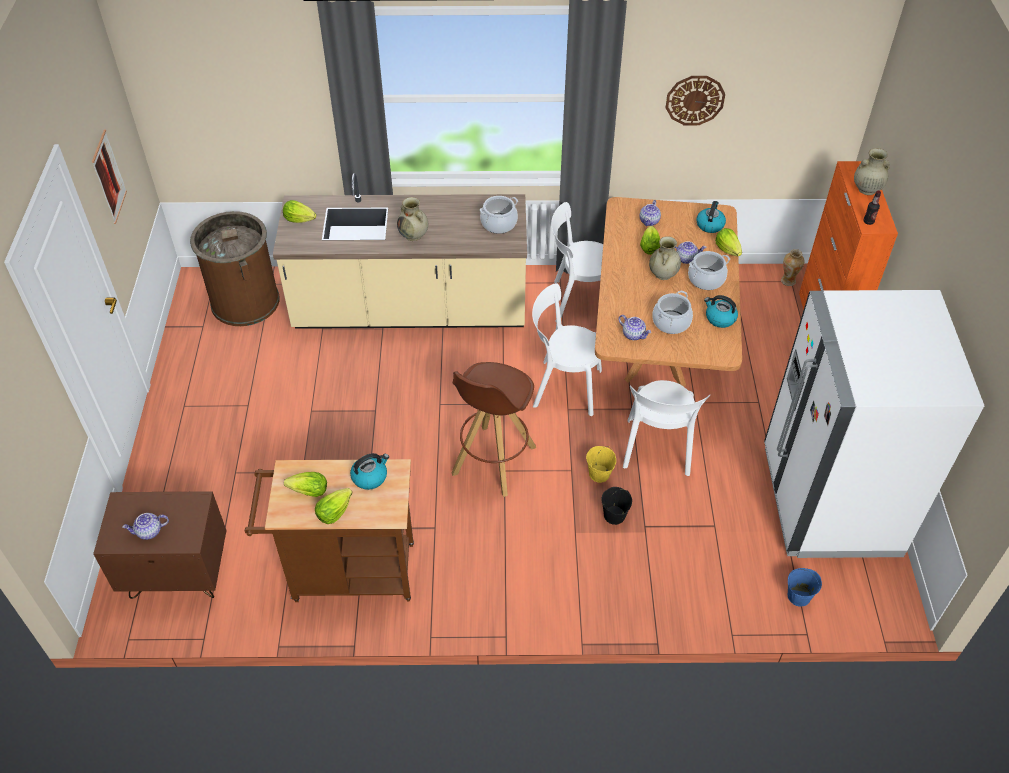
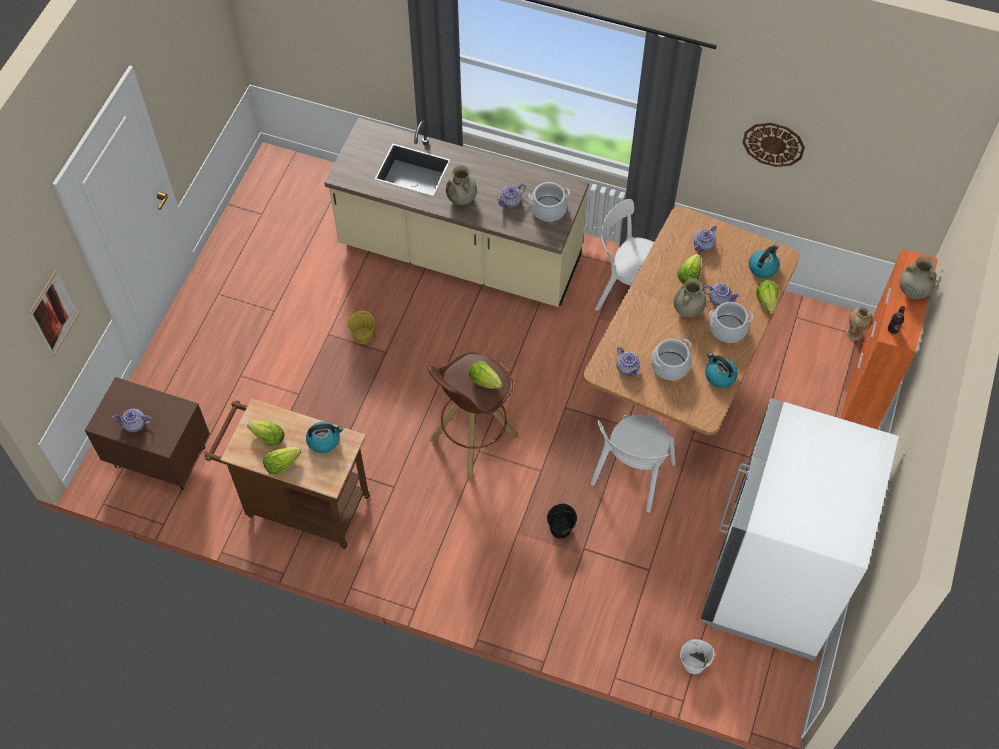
camera: 20 degrees right, 10 degrees up
(109, 177) = (187, 79): picture -> picture (53, 313)
(245, 301) = (309, 198): brown trash can -> none
(299, 219) = (362, 149): lettuce -> lettuce (485, 380)
(461, 227) = (510, 202): none -> teapot
(563, 387) = (571, 382): white chair -> none
(599, 474) = (565, 483): yellow bucket -> yellow bucket (363, 336)
(799, 596) = (694, 663): blue bucket -> white bucket

